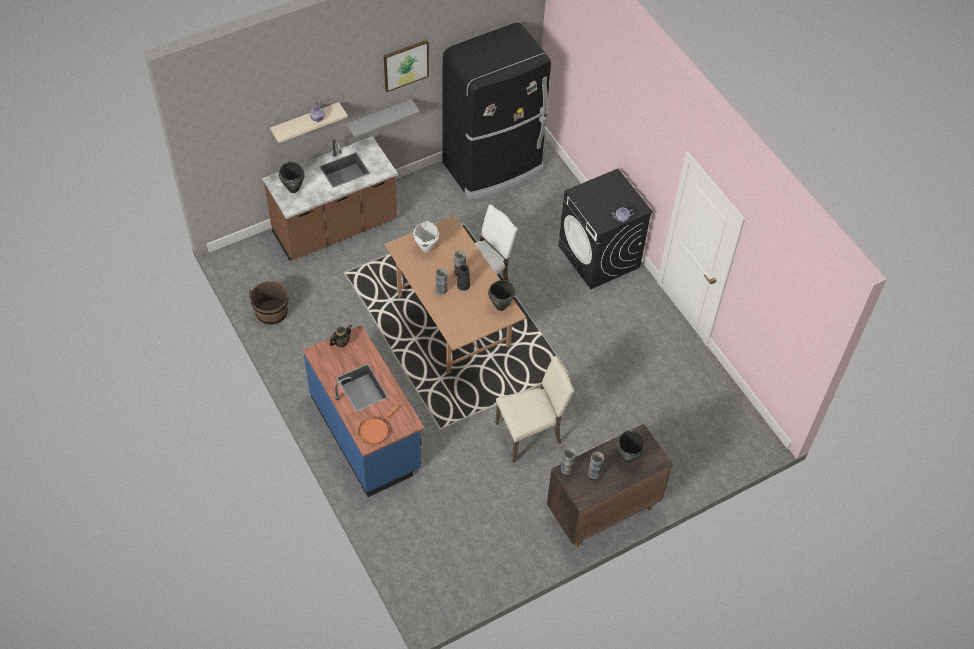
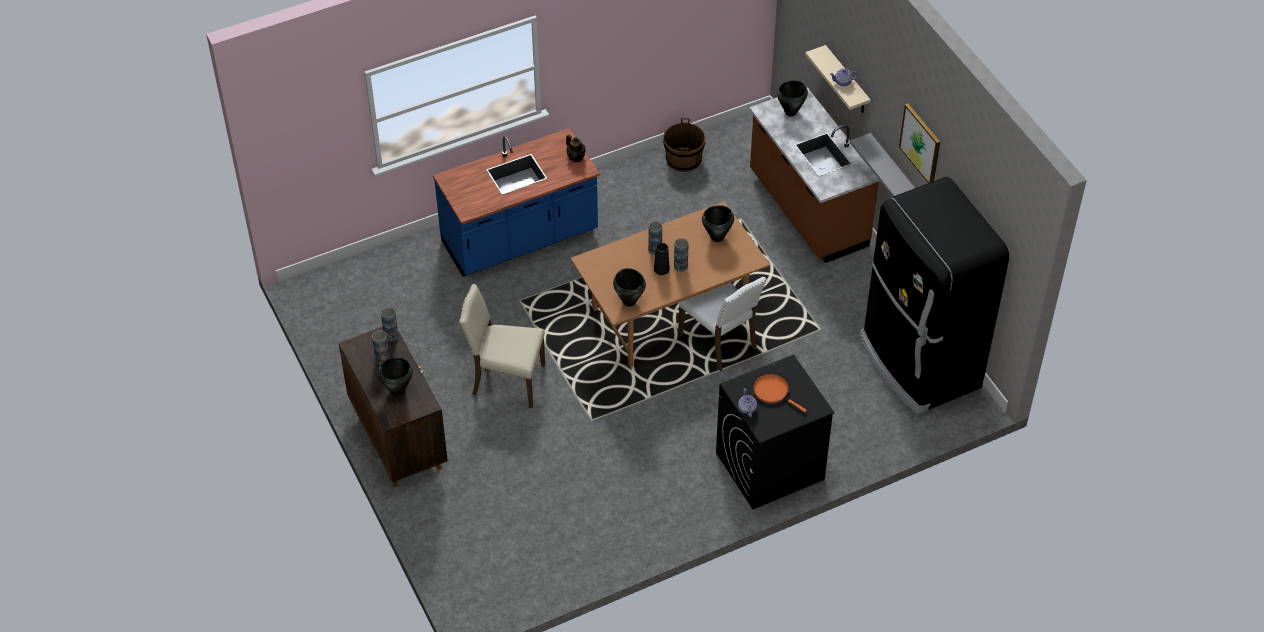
camera: 95 degrees right, 5 degrees down
(374, 430) = (461, 183): orange frying pan -> orange frying pan (773, 391)
(426, 248) = (717, 237): white cooking pot -> black cooking pot
(530, 433) = (506, 380): beige chair -> beige chair turned 120 degrees clockwise

